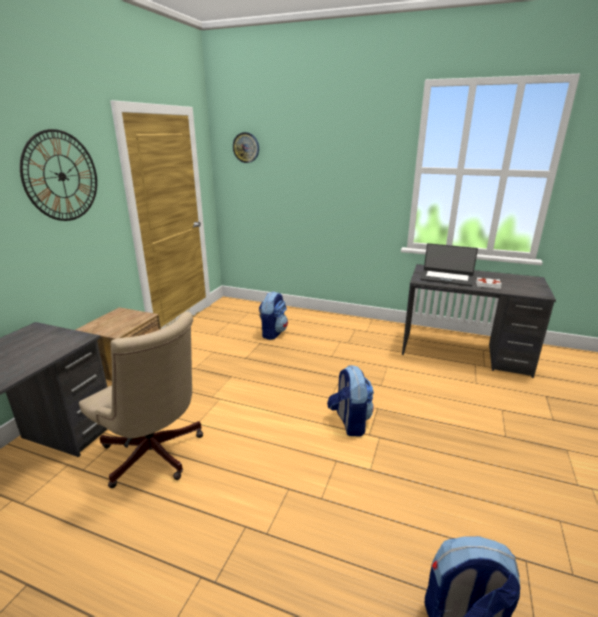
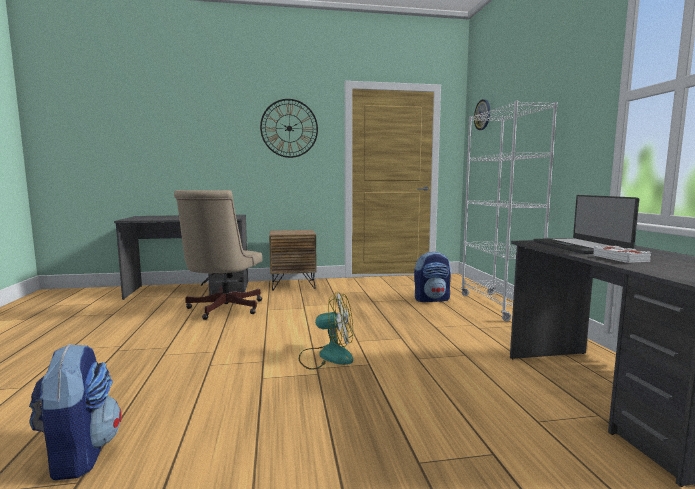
camera: 60 degrees right, 15 degrees down
(316, 318) = (498, 306): none -> white bookcase
(349, 422) = (327, 356): backpack -> fan

